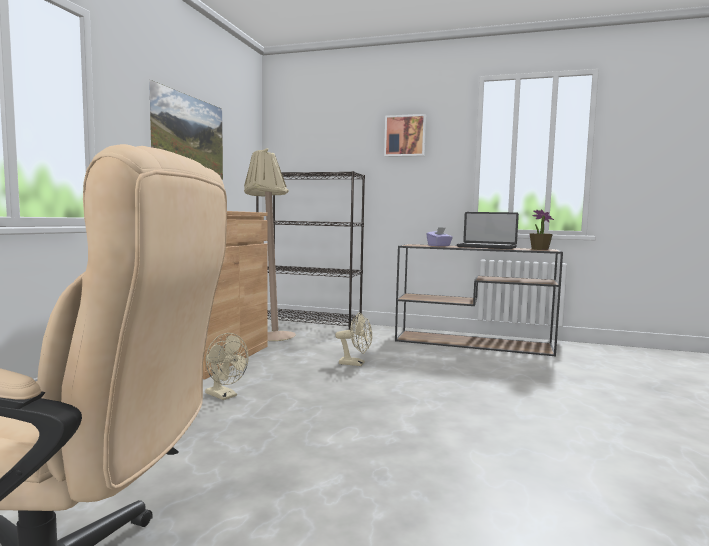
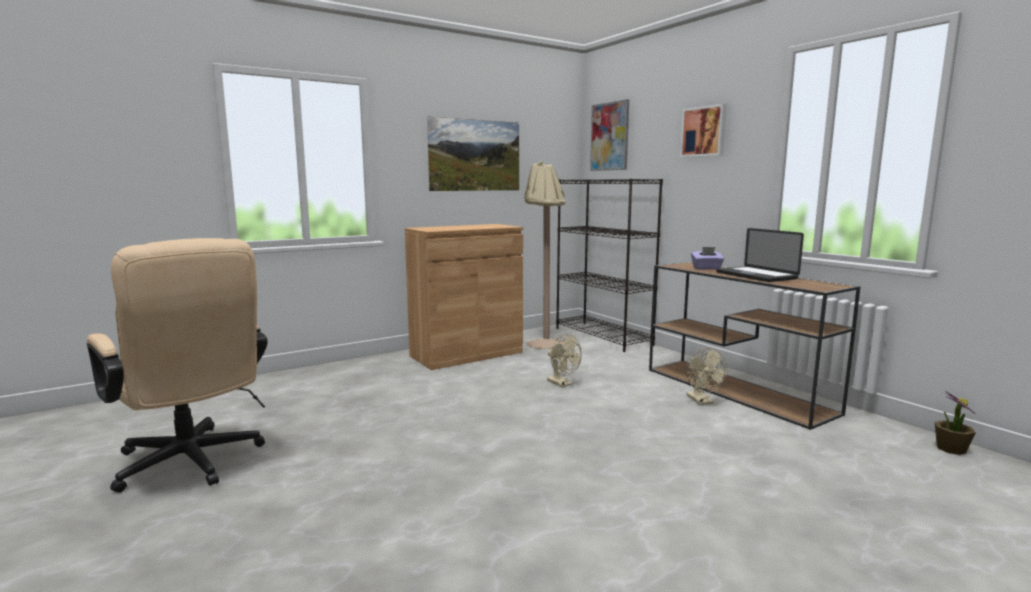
camera: 40 degrees right, 5 degrees up
(224, 396) = (420, 385): beige fan -> beige fan (702, 401)
(299, 136) = (610, 136): none -> picture
(539, 249) = (818, 285): potted plant -> potted plant (950, 449)

